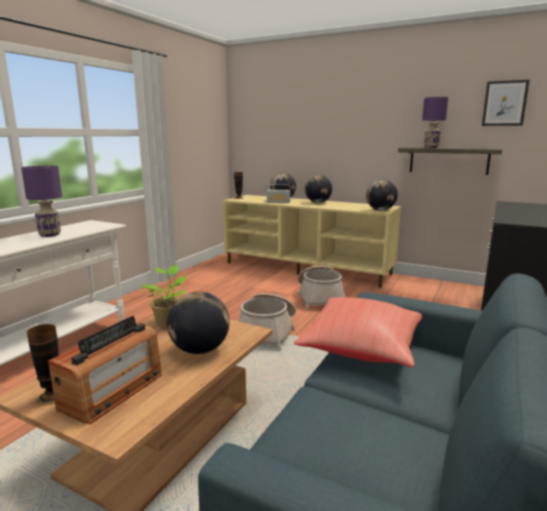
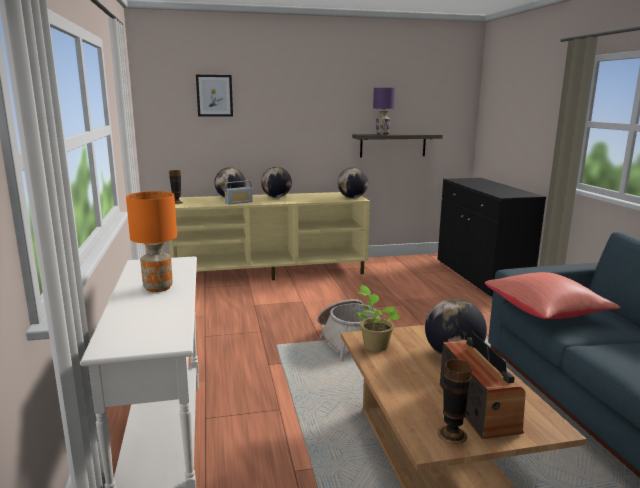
camera: 40 degrees left, 0 degrees up
(50, 235) = (159, 288): purple table lamp -> orange table lamp
(320, 298) = (334, 297): basket -> none
(504, 103) = (433, 94): picture -> picture (214, 95)

